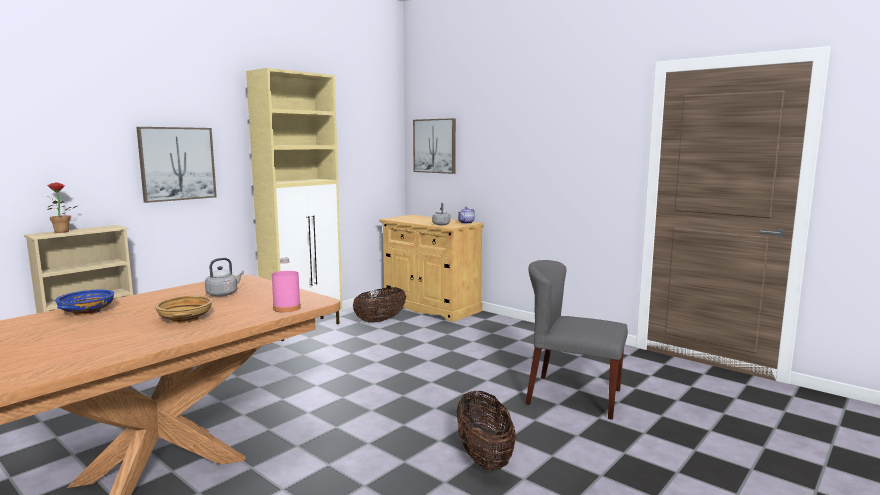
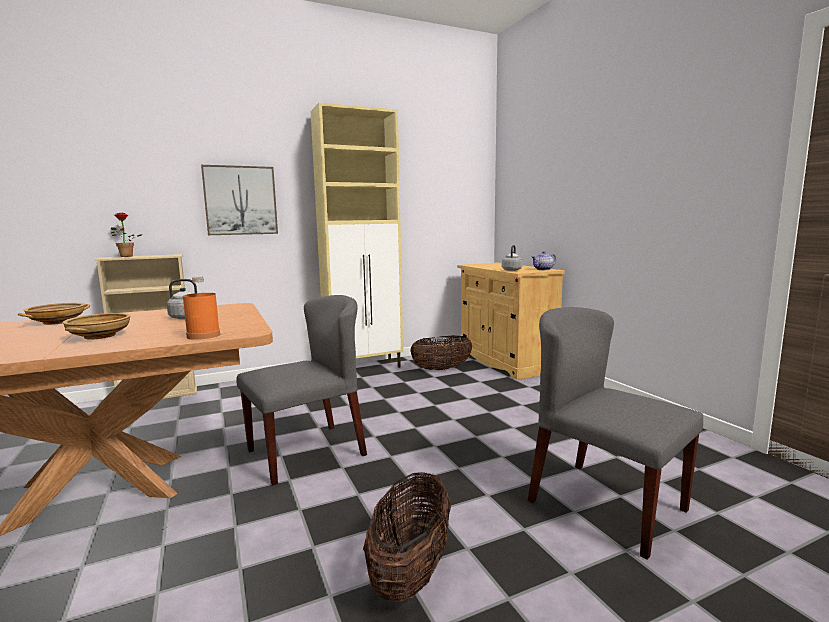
camera: 25 degrees right, 0 degrees up
(87, 311) = (58, 322): blue bowl -> beige bowl
(287, 308) = (203, 335): pink bottle -> orange bottle
(328, 405) = (307, 452): none -> grey chair
(435, 146) = (521, 186): picture -> none

